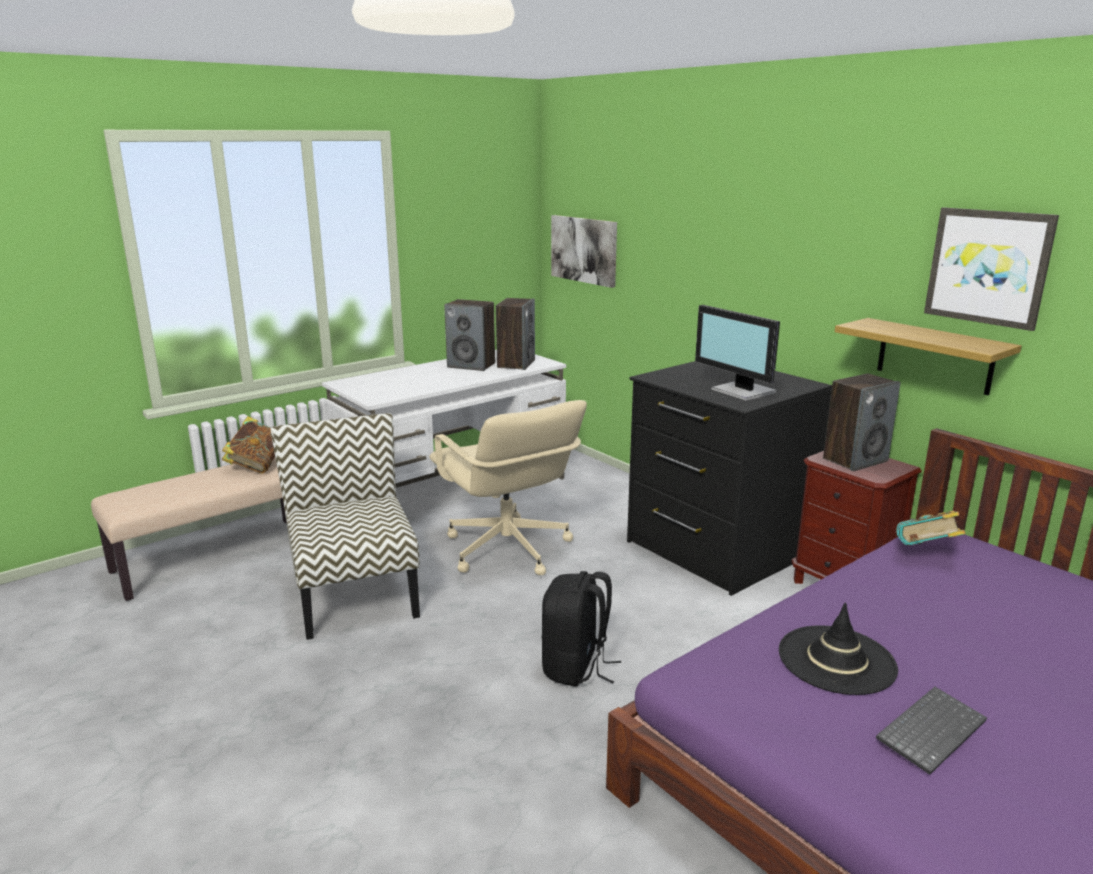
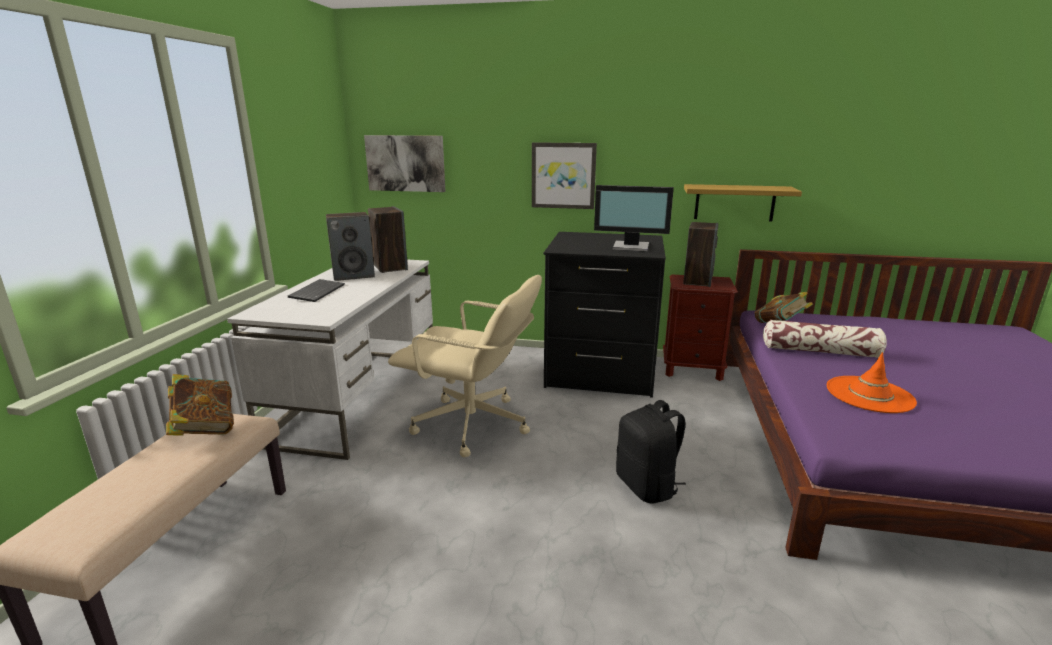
camera: 40 degrees left, 0 degrees up
(354, 596) = (400, 520): chair -> none
(836, 660) = (869, 394): black hat -> orange hat
(905, 599) = (820, 351): none -> pillow
(930, 729) = (962, 410): keyboard -> keyboard (317, 292)
(988, 267) = (768, 139): picture -> picture (563, 175)

